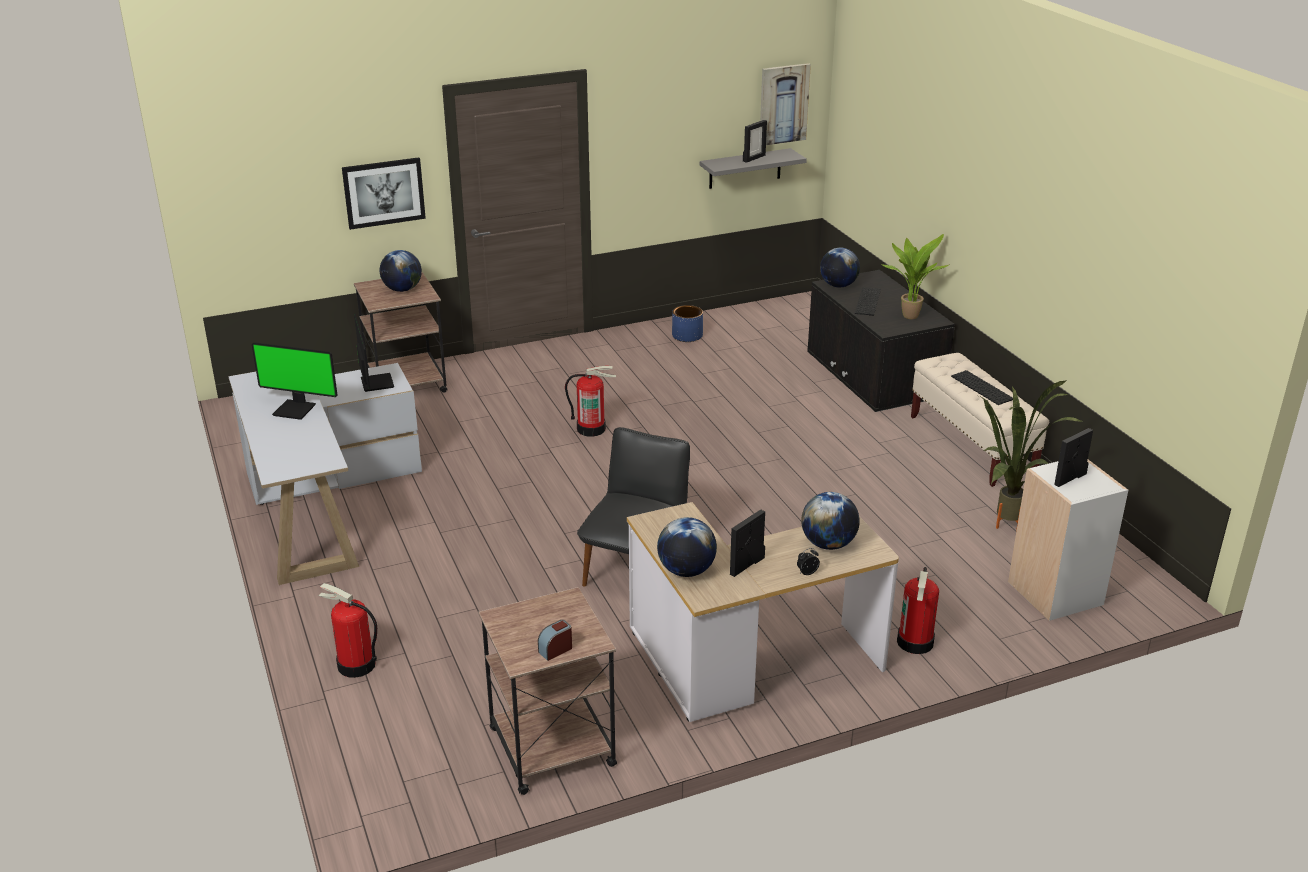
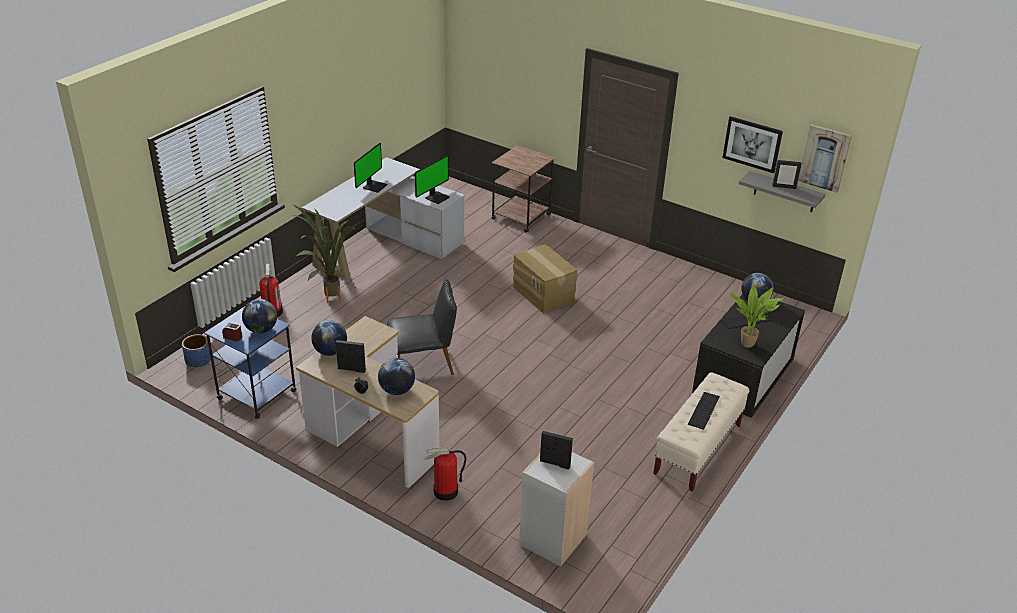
camera: 55 degrees right, 5 degrees up
(296, 409) = (374, 186): monitor -> monitor turned 135 degrees counterclockwise
(384, 192) = (543, 99): picture -> picture (752, 144)
(402, 289) = (526, 160): globe -> globe (261, 330)
(550, 748) = (256, 394): brown cart -> blue cart
(591, 428) = (544, 293): fire extinguisher -> cardboard box
(687, 336) = (693, 285): blue planter -> blue planter (198, 360)
(1004, 528) = (607, 494): potted plant -> potted plant (327, 298)

